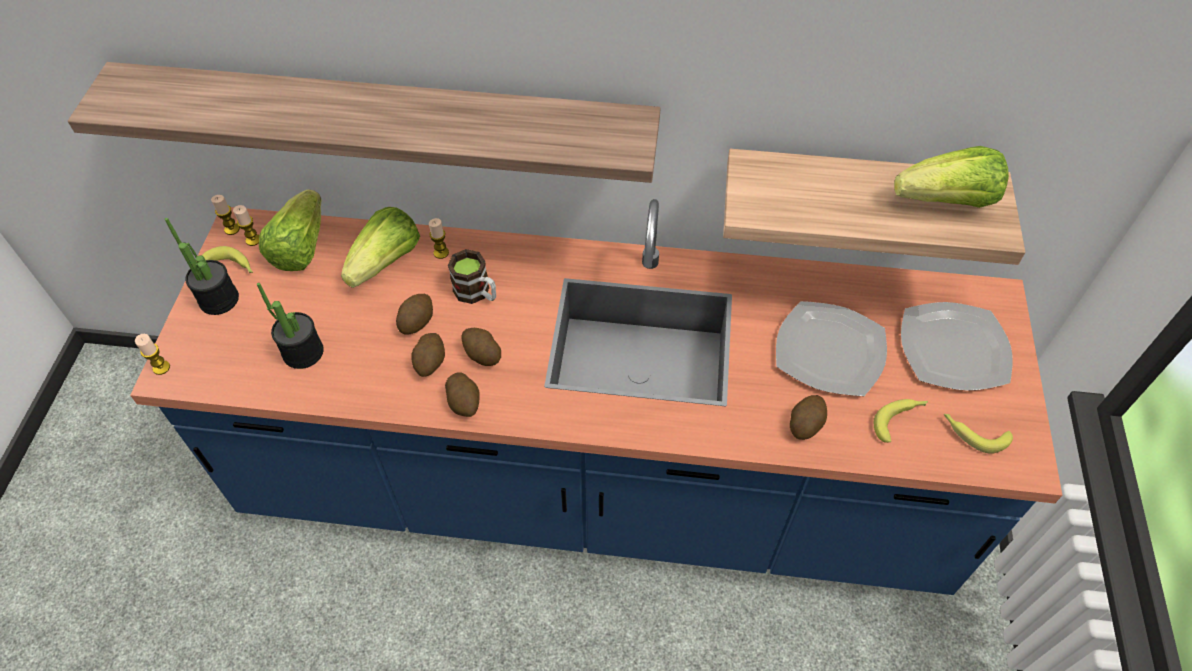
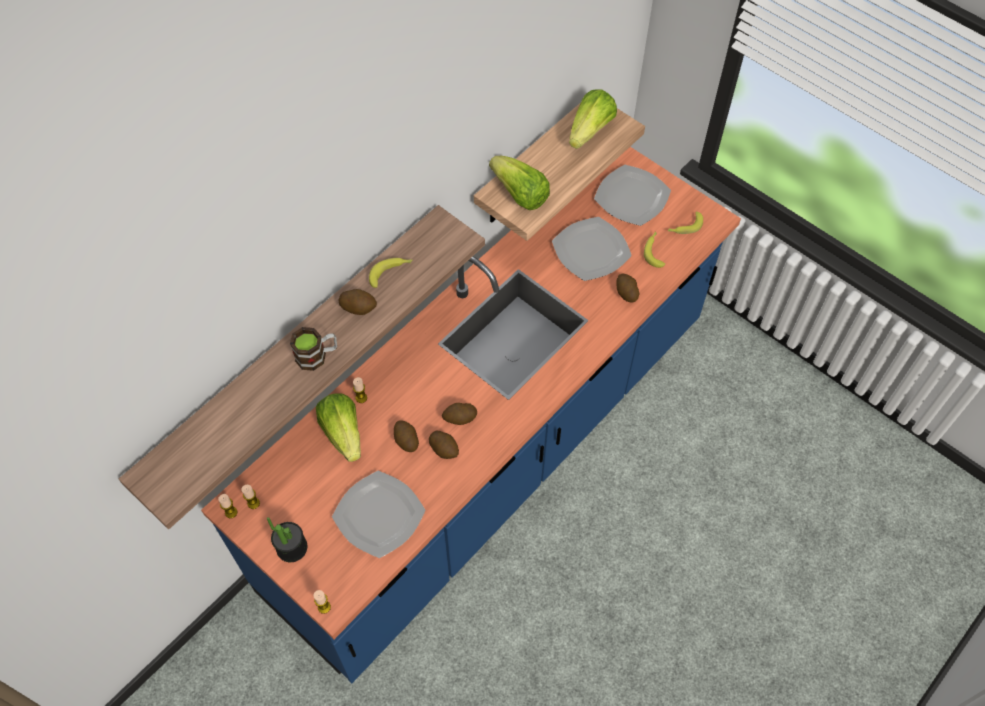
camera: 55 degrees left, 5 degrees up
(231, 266) = (267, 527): banana -> banana (391, 273)
(300, 247) = (286, 477): lettuce -> lettuce (519, 194)
(303, 352) = (379, 516): potted plant -> plate
(464, 402) = (487, 446): potato -> potato (358, 307)
(477, 293) = (411, 396): mug -> mug (317, 356)

